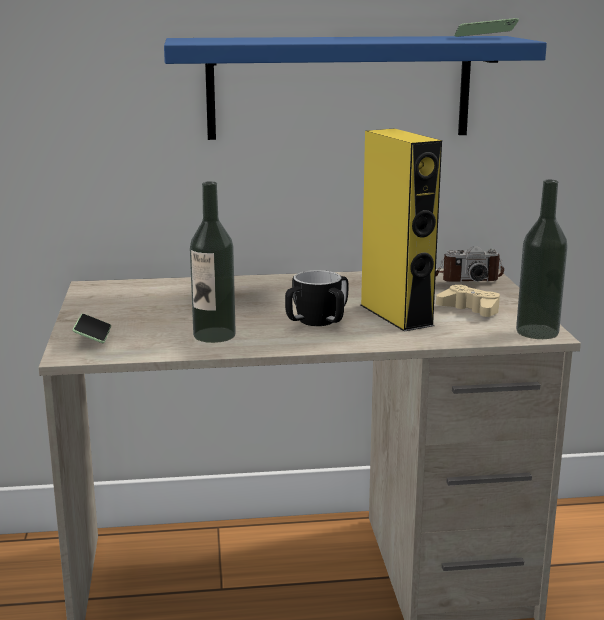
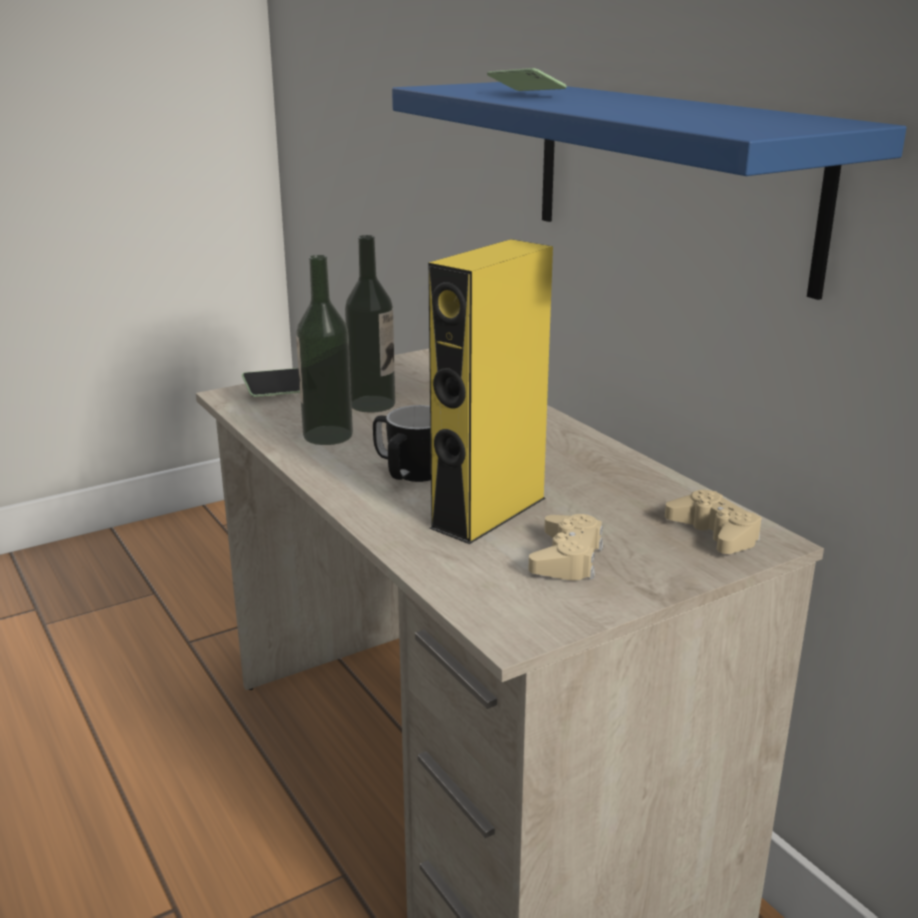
camera: 65 degrees right, 5 degrees up
(465, 279) = (714, 533): camera -> beige game controller
(485, 37) = (799, 122): phone -> phone (525, 94)
(537, 332) = (515, 624): bottle -> bottle (372, 404)

